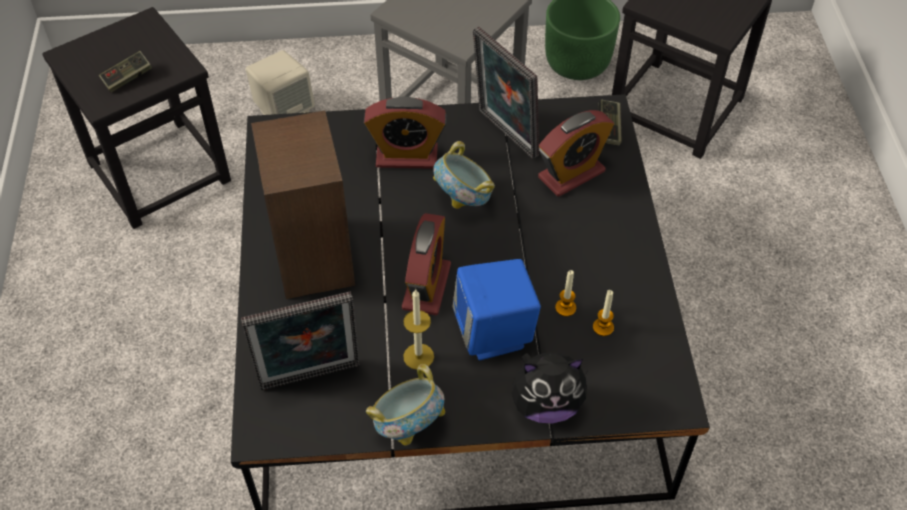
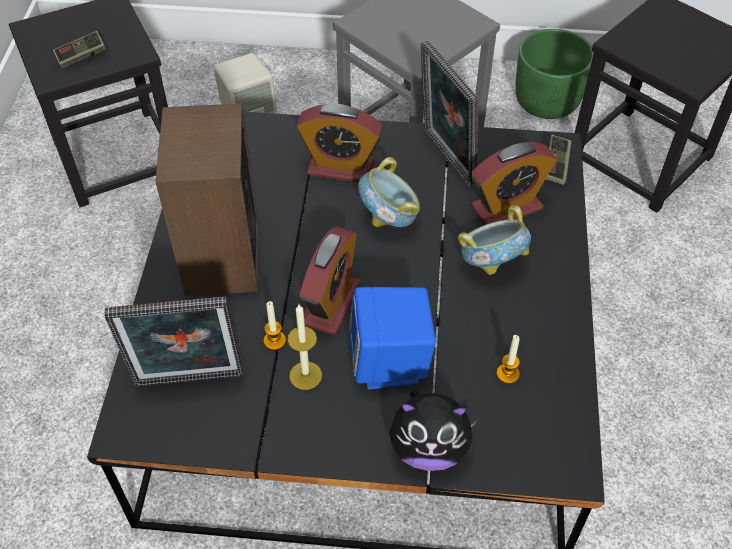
camera: 10 degrees right, 0 degrees up
(408, 424) = (278, 447): bowl -> bowl (491, 263)
(565, 308) = (471, 347): candle -> candle (274, 341)

